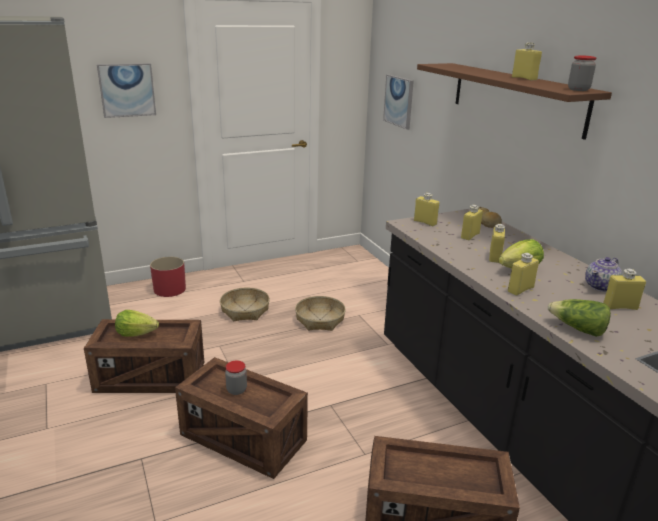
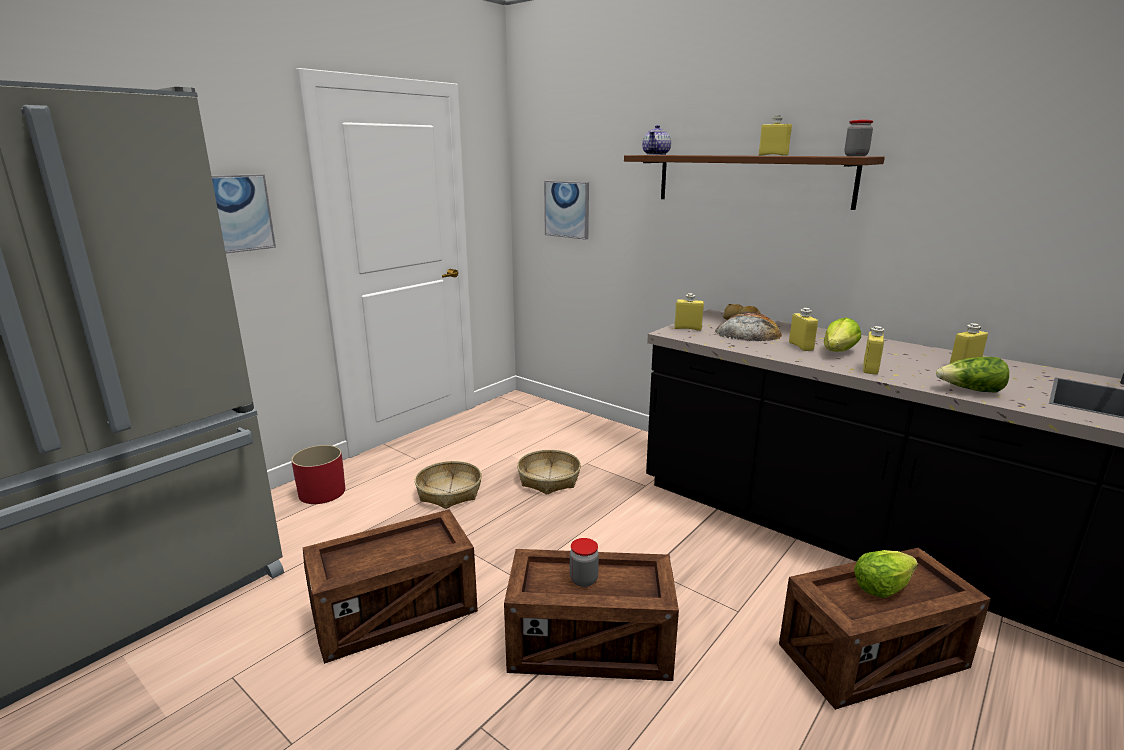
camera: 25 degrees left, 5 degrees down
(136, 333) = (373, 552): lettuce -> lettuce (881, 587)
(470, 236) = (748, 333): yellow bottle -> bread
(601, 286) = (922, 353): teapot -> teapot (656, 154)

